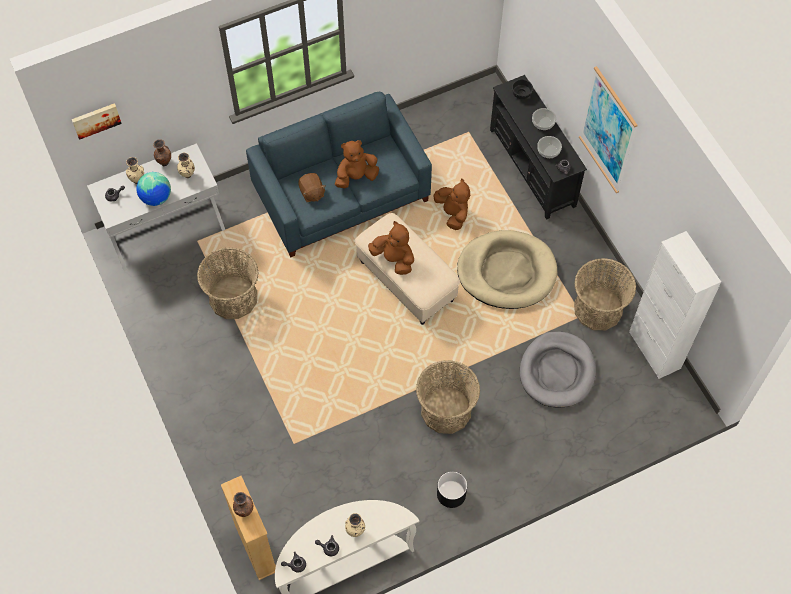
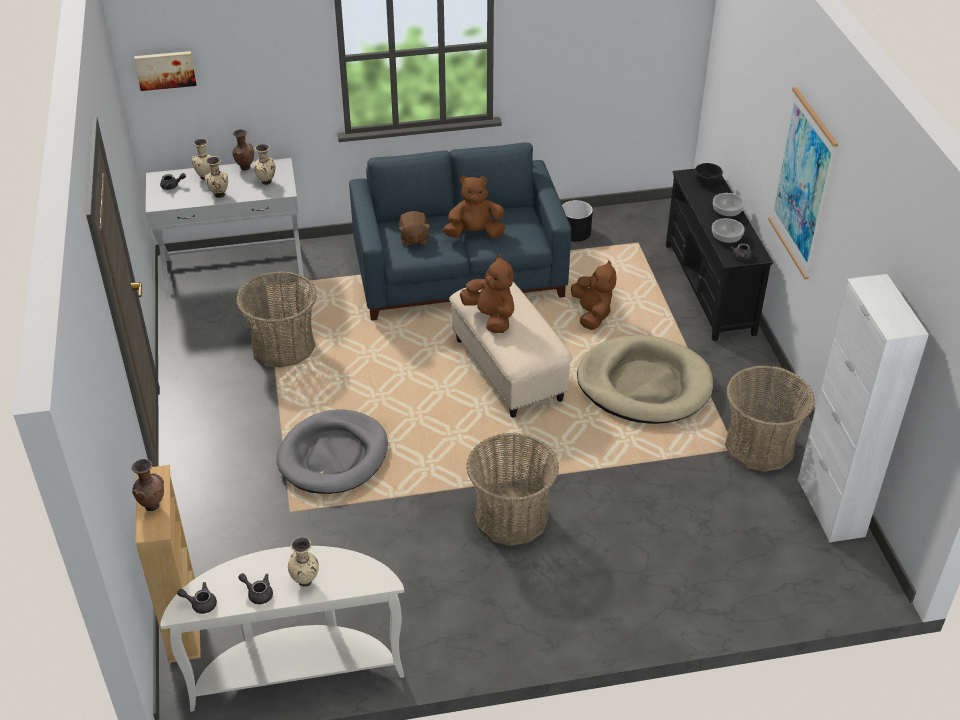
camera: 15 degrees right, 20 degrees down
(156, 198) = (219, 195): globe -> beige vase
(451, 493) = (484, 617): black planter -> black planter (575, 232)
(557, 371) = (682, 504): grey dog bed -> grey dog bed (333, 456)

